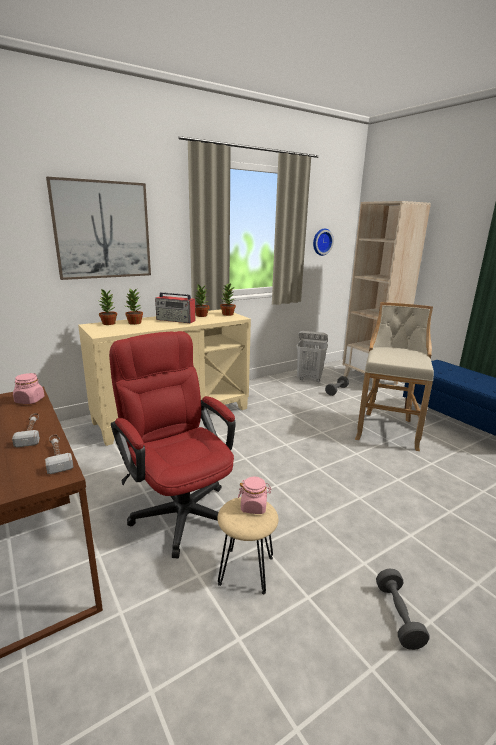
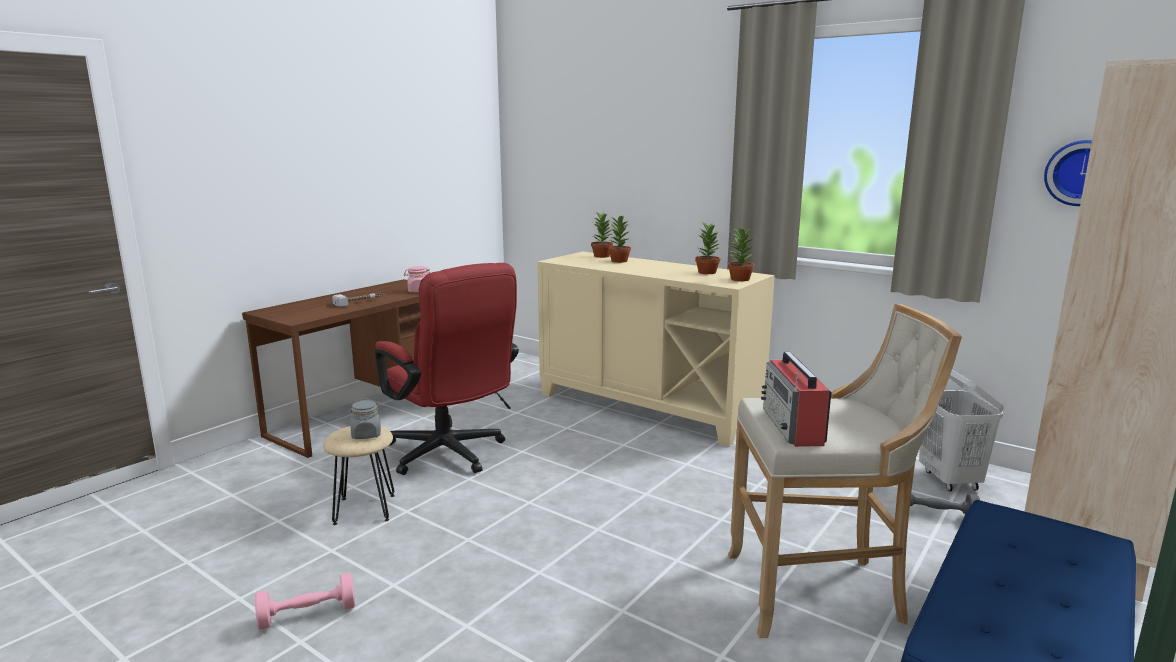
camera: 70 degrees right, 5 degrees down
(57, 455) = (323, 314): hammer -> none
(102, 230) = (636, 142): picture -> none
(176, 320) = (659, 269): radio -> radio (793, 427)
(179, 508) = (450, 455): red office chair -> red office chair turned 105 degrees clockwise
(254, 506) = (366, 435): pink jar -> grey jar
(398, 616) = (308, 615): grey dumbbell -> pink dumbbell

